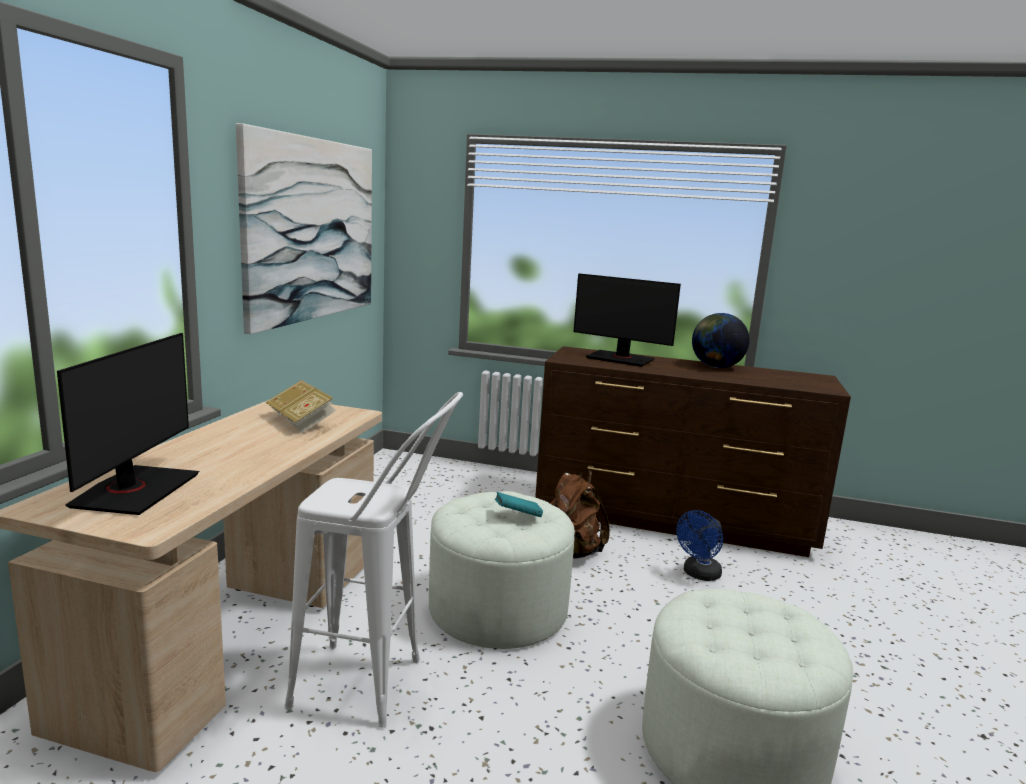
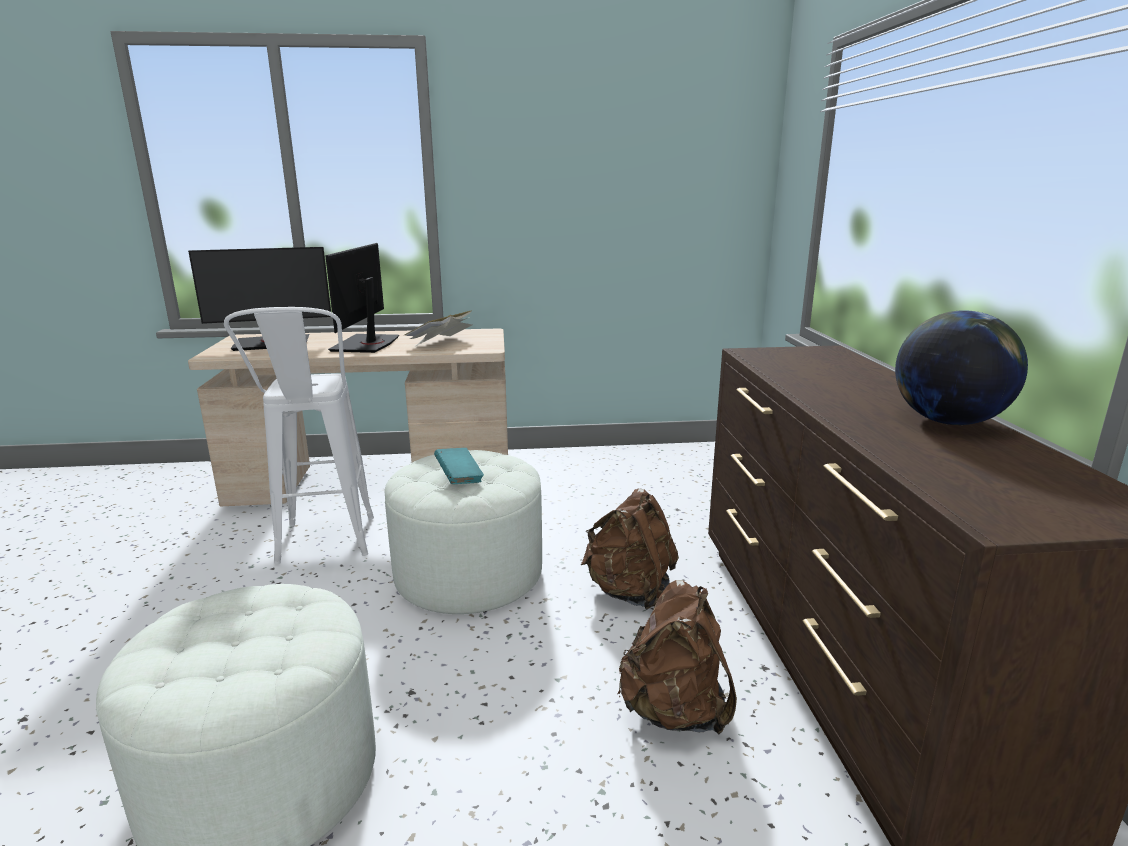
camera: 70 degrees right, 5 degrees up
(312, 230) = (611, 180): picture -> none
(620, 359) = (835, 371): monitor -> monitor (366, 344)
(699, 575) = (674, 711): blue fan -> brown backpack

